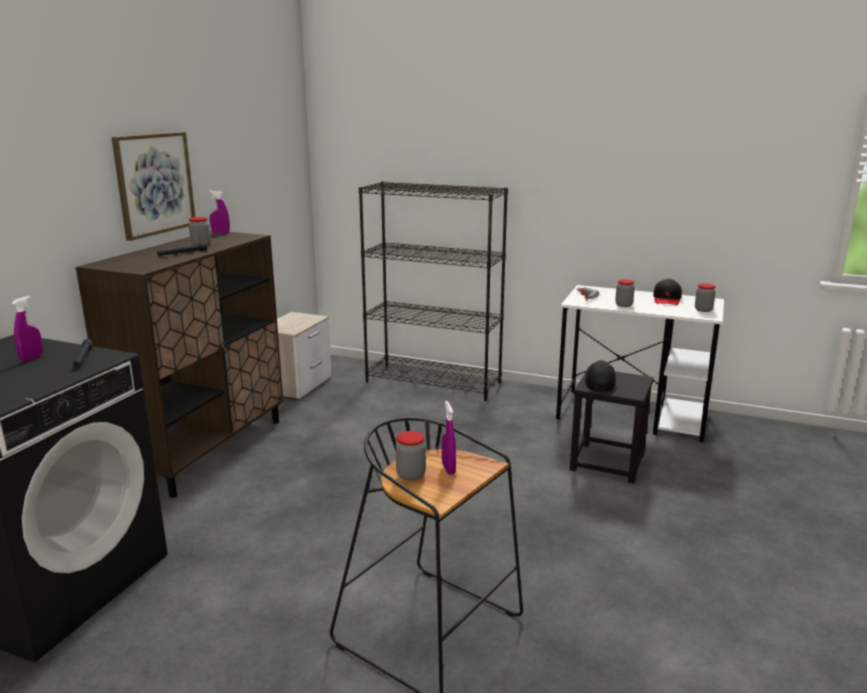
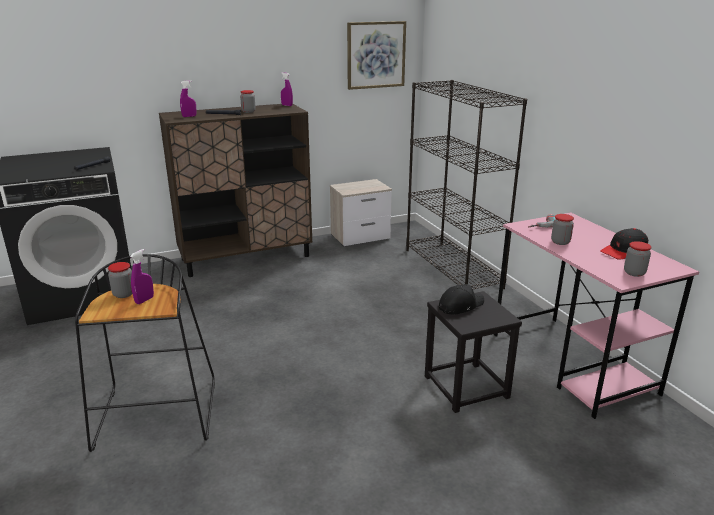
camera: 45 degrees right, 5 degrees up
(32, 358) = (79, 161): purple spray bottle -> purple spray bottle (189, 116)
(154, 184) = (235, 63): picture -> picture (376, 55)
(633, 415) = (572, 363): white desk -> pink desk

